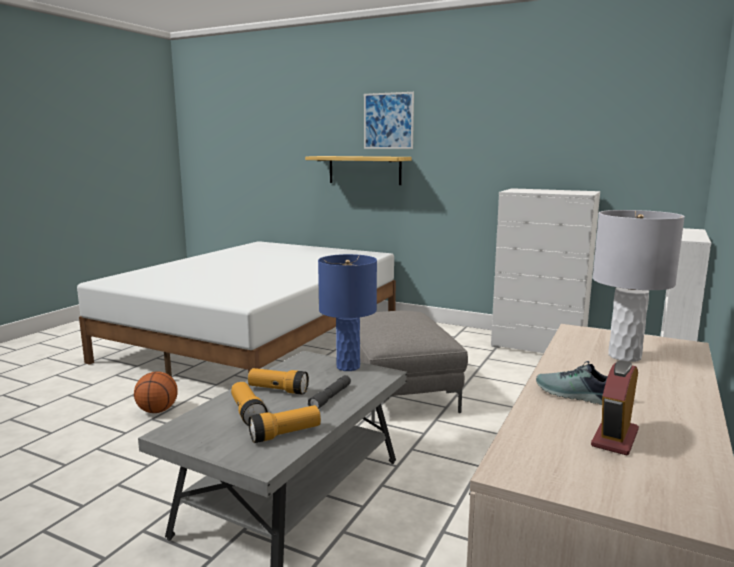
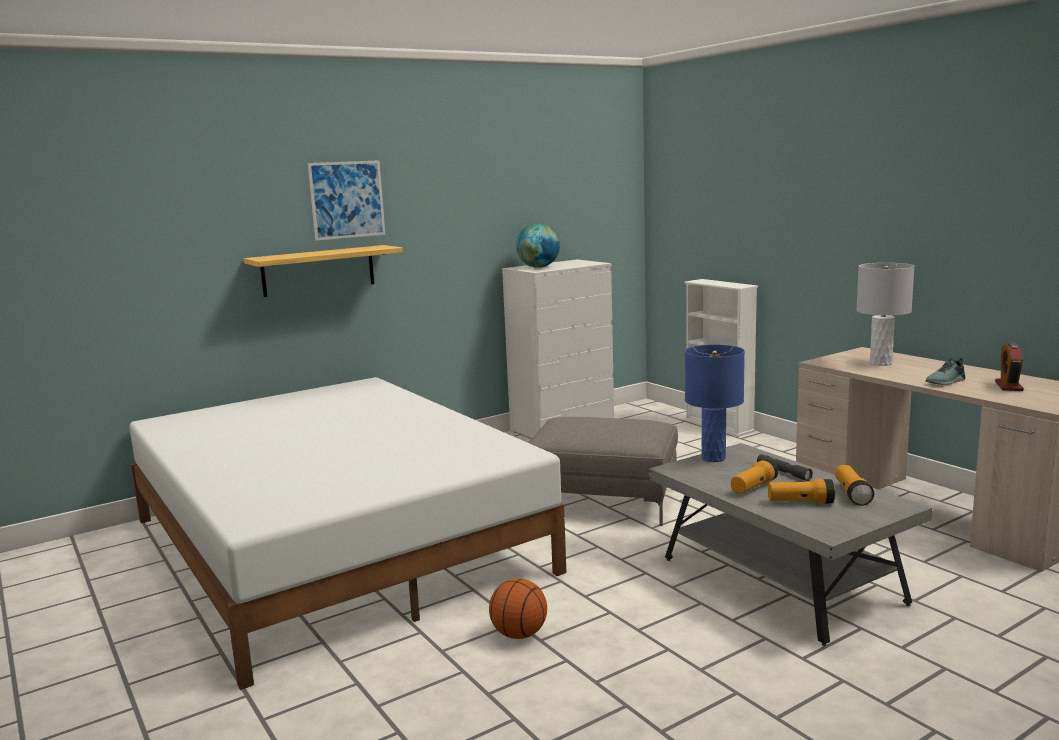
camera: 60 degrees left, 0 degrees up
(530, 190) = (539, 267): none -> globe
(615, 438) = (1008, 386): alarm clock -> alarm clock turned 45 degrees clockwise

